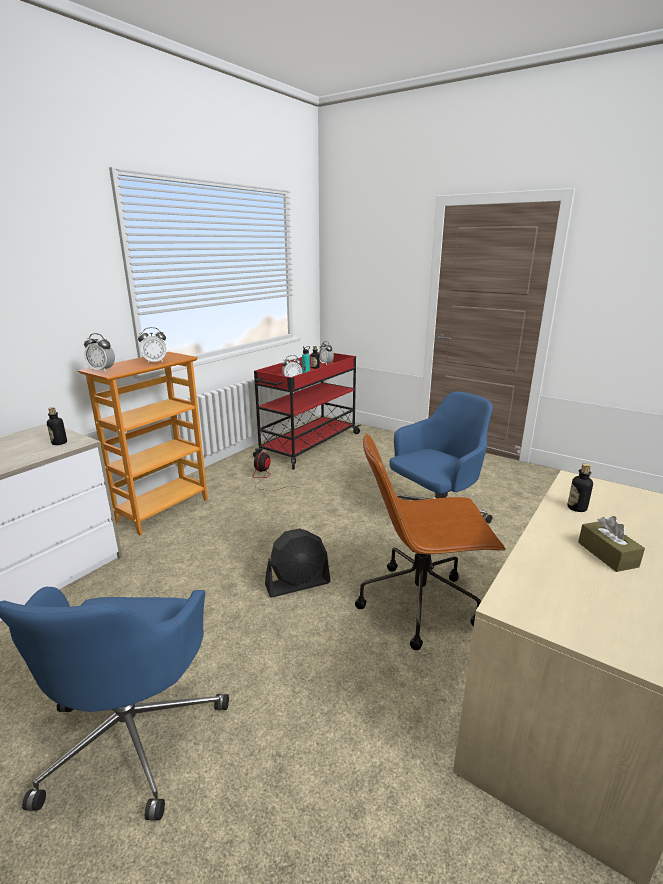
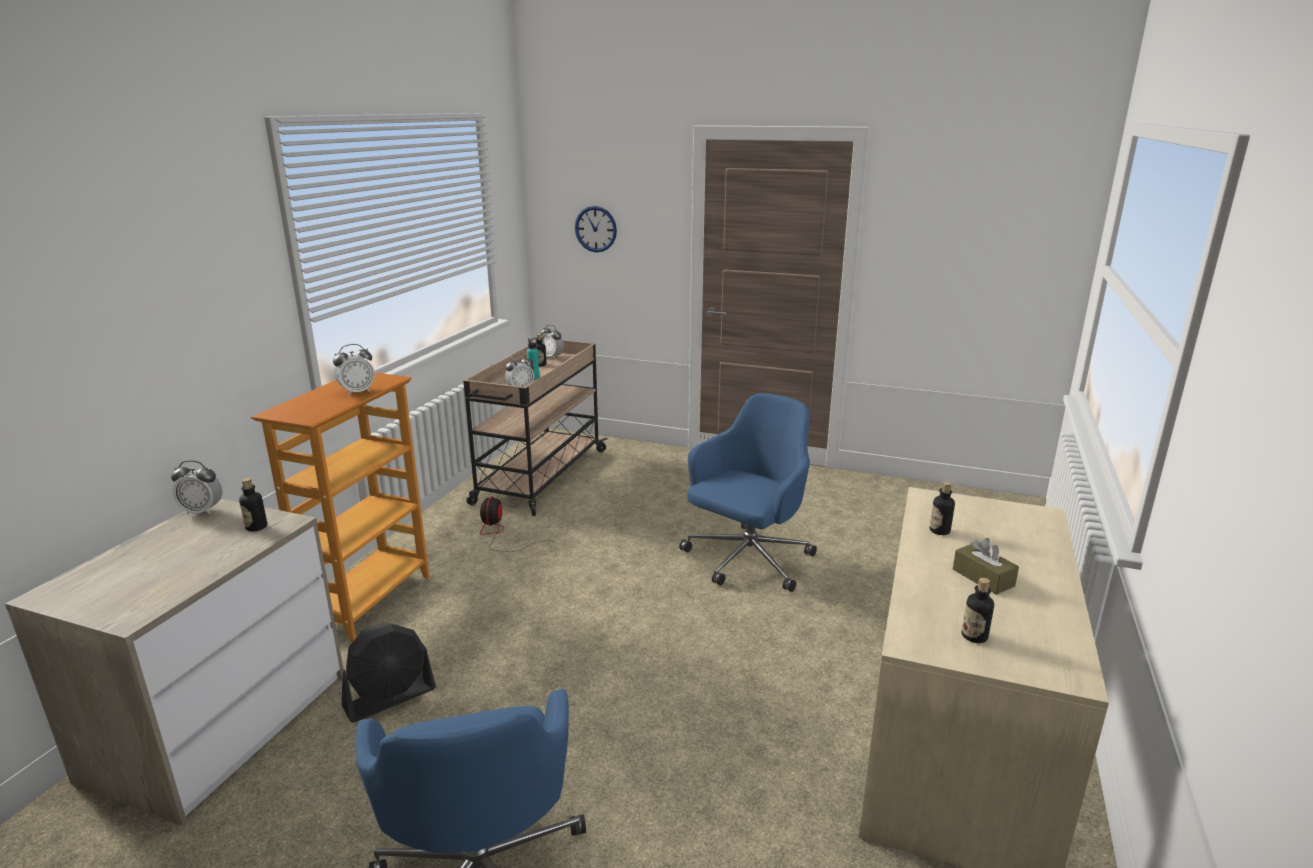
camera: 15 degrees left, 0 degrees up
(102, 370) = (291, 414): alarm clock -> alarm clock (202, 511)
(298, 584) = (607, 670): black fan -> black fan (390, 698)
(308, 445) = (540, 477): red cart -> beige cart
(364, 276) = (595, 229): none -> wall clock
(420, 603) = (765, 667): brown office chair -> none
(579, 608) = (974, 636): none -> bottle

